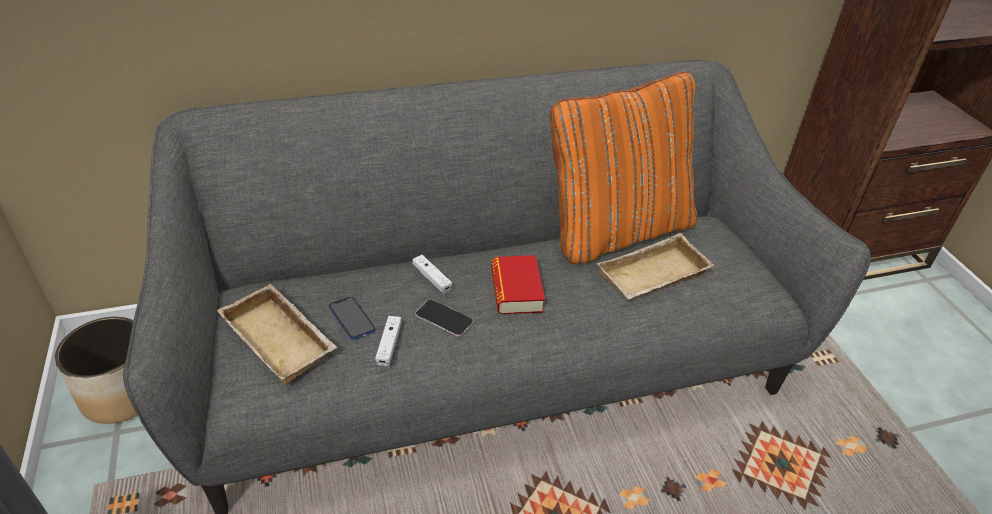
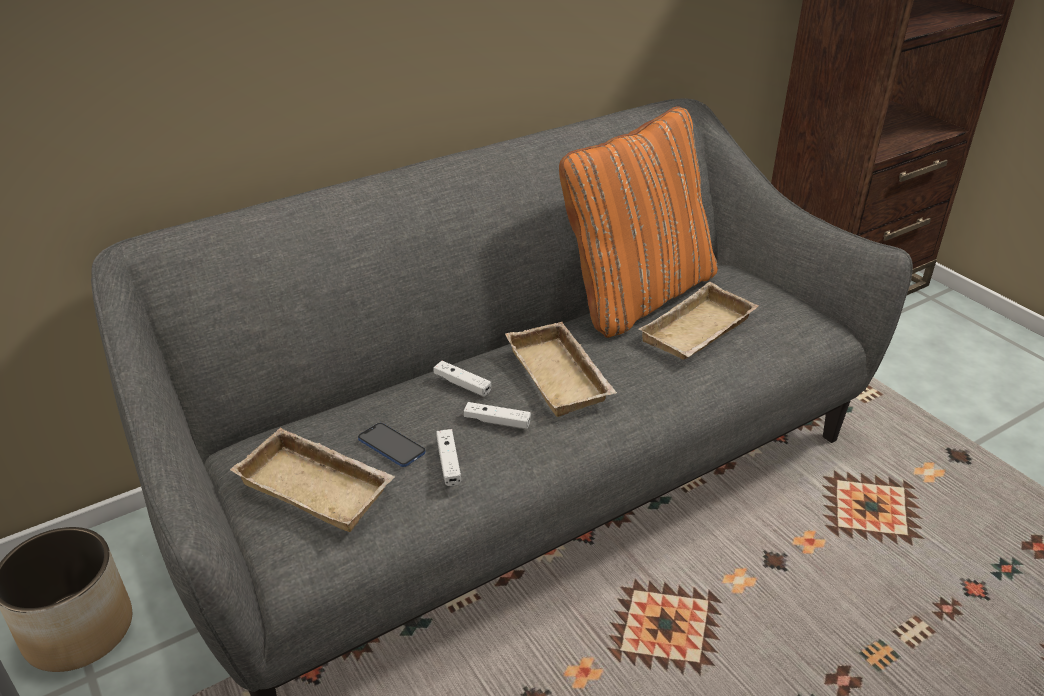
camera: 15 degrees left, 5 degrees down
(444, 318) = (497, 421): phone -> white game controller
(516, 290) = (562, 376): book -> beige tray

